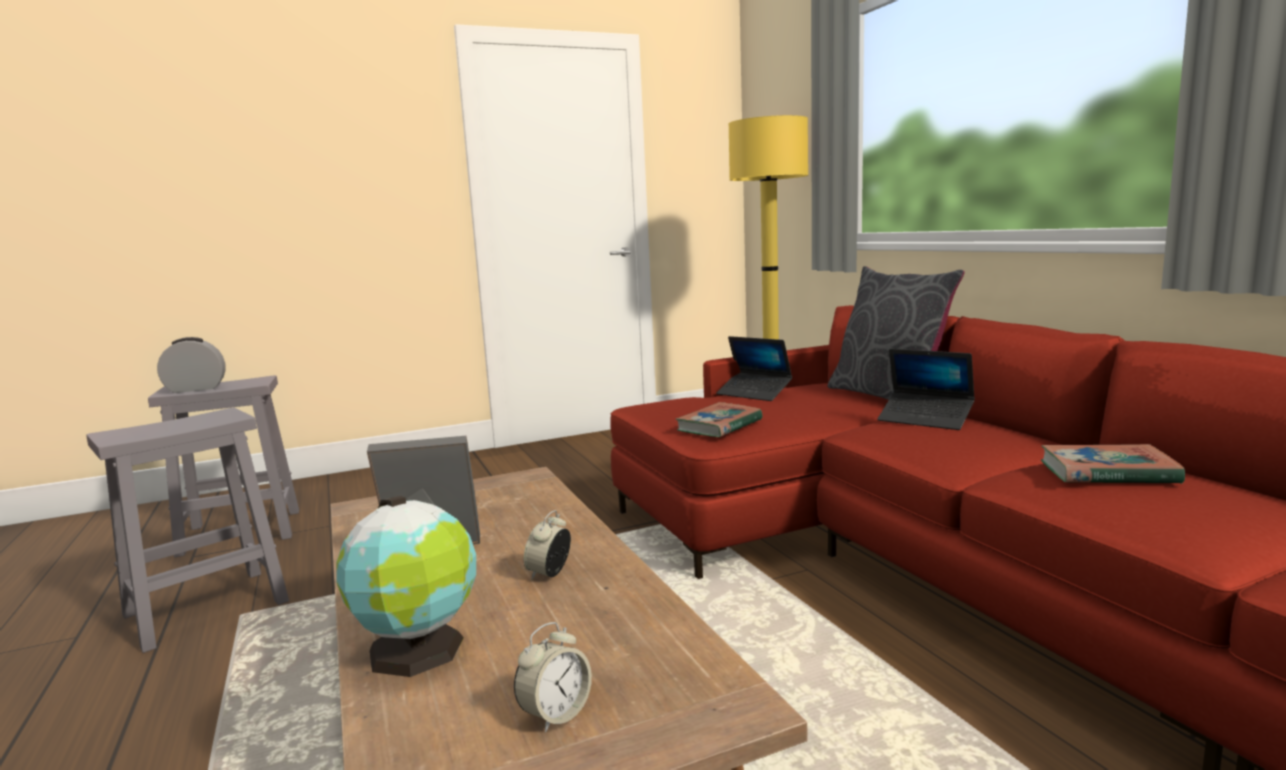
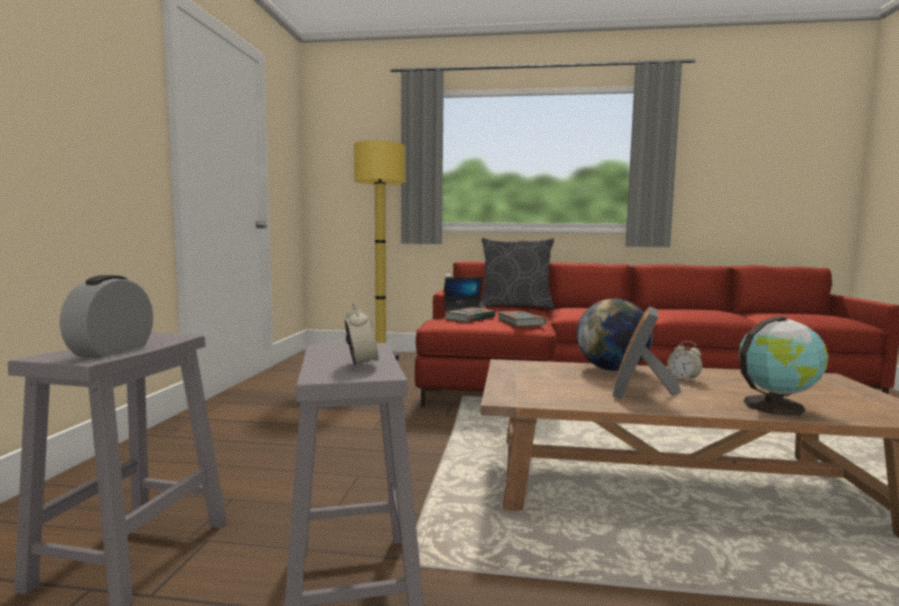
camera: 60 degrees left, 5 degrees down
(555, 714) = (840, 395): alarm clock -> alarm clock (361, 364)
(559, 526) = (612, 369): none -> globe
(925, 419) = (575, 308): laptop -> none
(1107, 472) = (679, 309): book -> book (469, 318)

